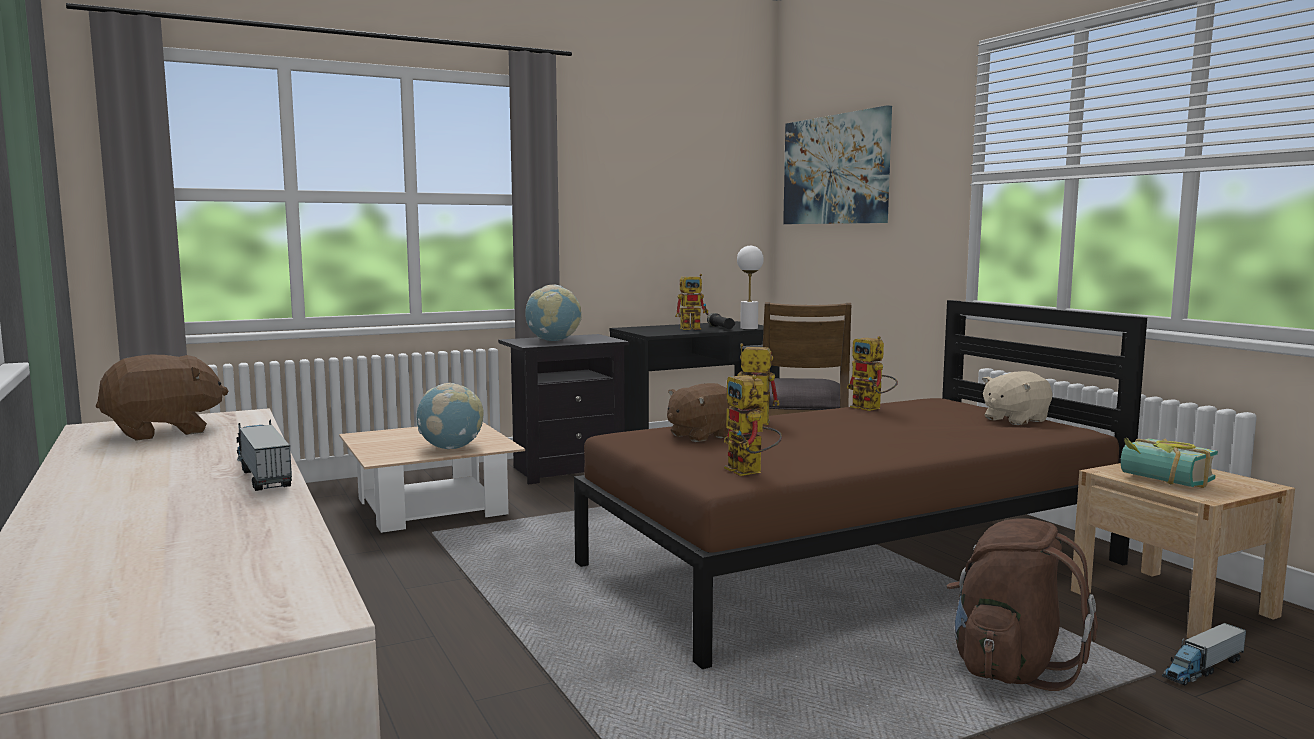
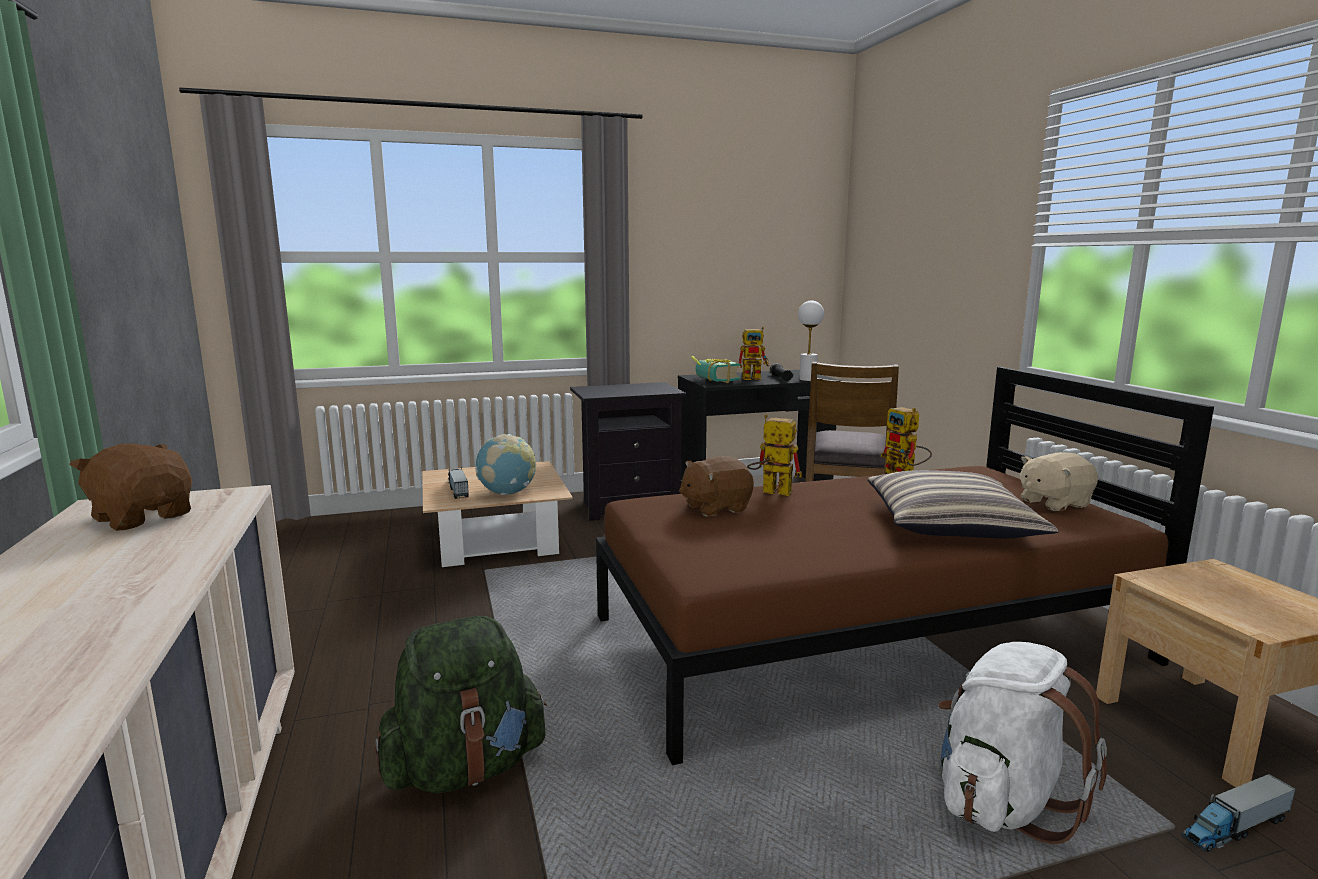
camera: 10 degrees right, 5 degrees up
(163, 432) = (144, 517): brown plush toy -> brown plush toy turned 120 degrees counterclockwise
(262, 473) = (161, 592): toy truck -> toy truck (458, 490)
(494, 690) = (466, 769): none -> green backpack
(553, 341) = (617, 390): globe -> none
(750, 472) = (740, 564): toy robot -> none
(835, 170) = (900, 225): picture -> none
(929, 437) = (950, 524): none -> pillow
(1009, 669) = (1002, 801): brown backpack -> white backpack
(1162, 481) = (1210, 599): book -> book (713, 381)

